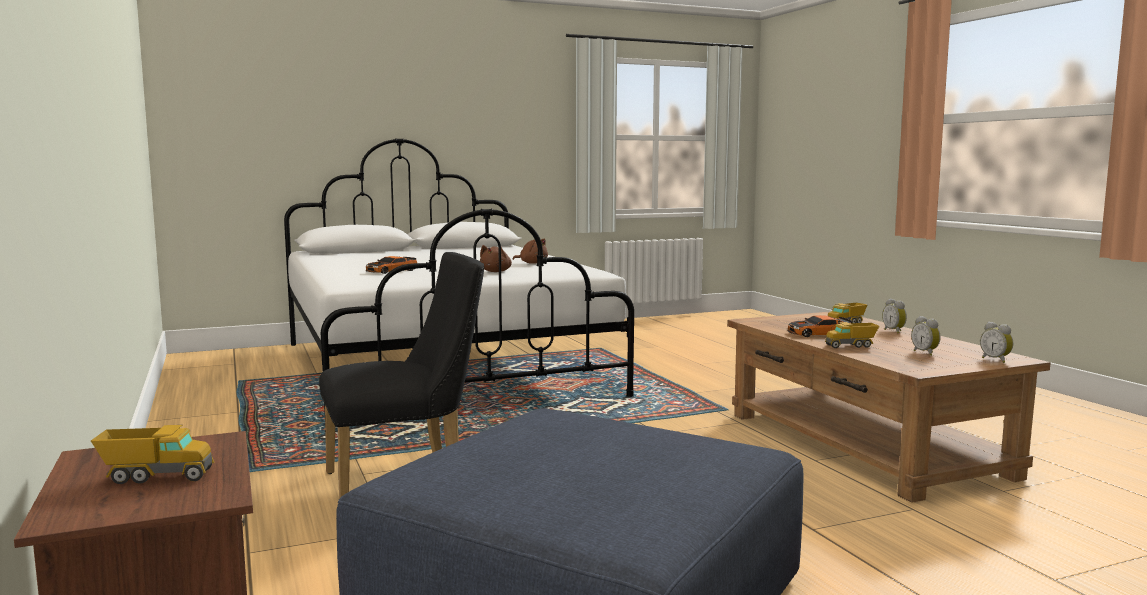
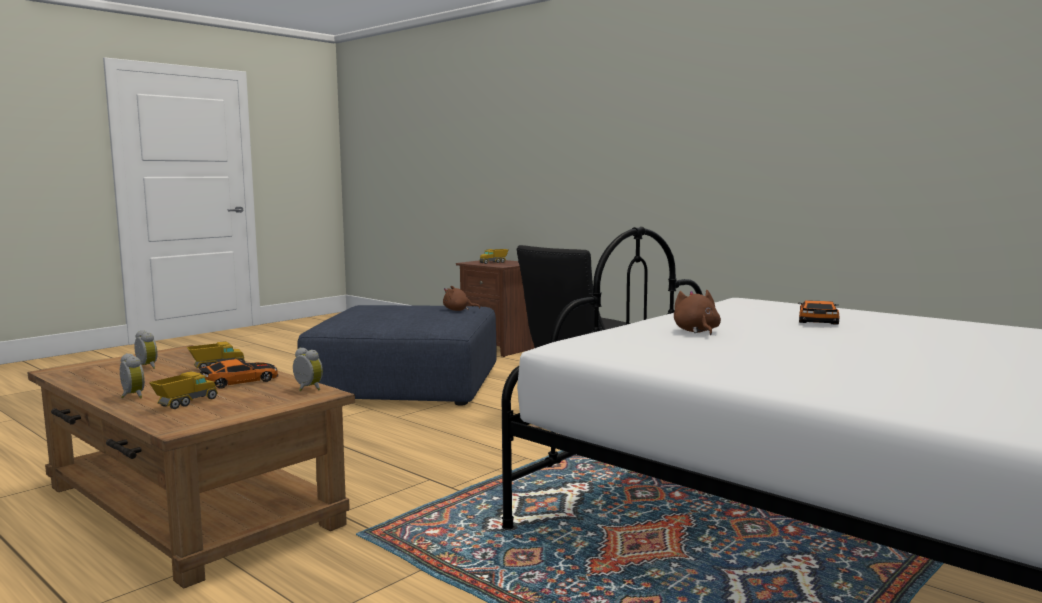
camera: 155 degrees right, 0 degrees up
(532, 263) = (729, 358): brown plush toy -> brown plush toy (458, 310)
(996, 360) = (84, 367): alarm clock -> alarm clock (306, 389)

